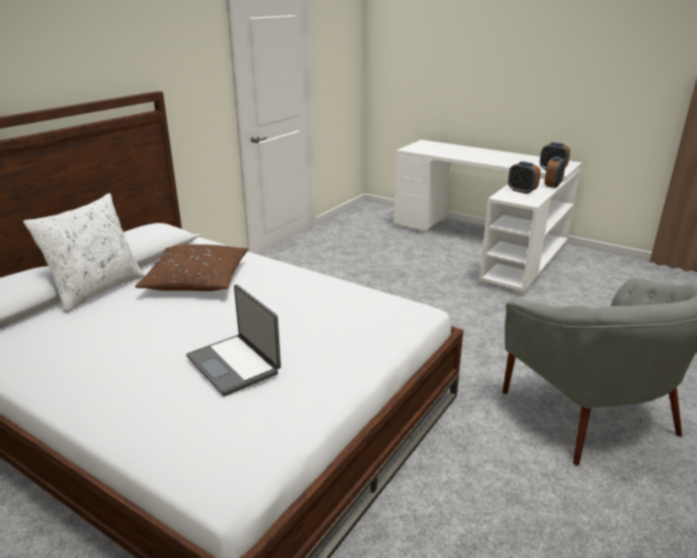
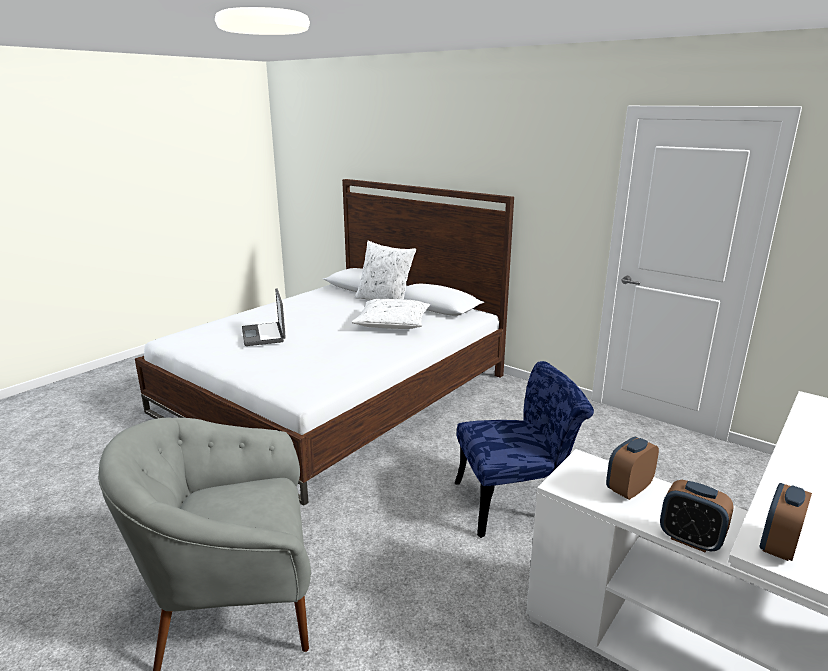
camera: 95 degrees right, 5 degrees down
(196, 279) = (392, 323): brown pillow -> white pillow
(235, 364) = (264, 335): laptop -> laptop turned 75 degrees counterclockwise
(411, 295) = (516, 502): none -> blue chair

